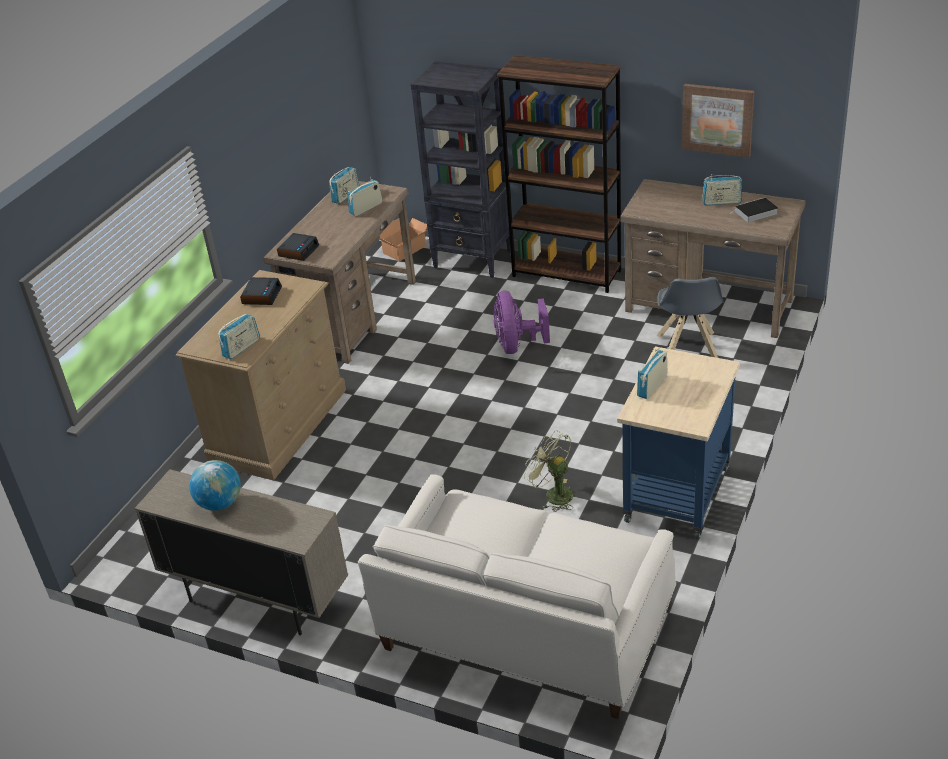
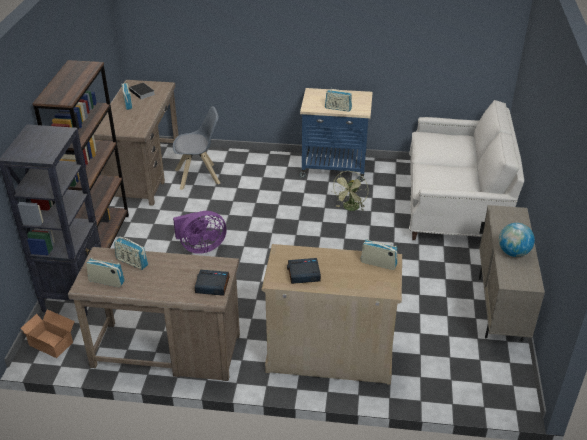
camera: 110 degrees left, 0 degrees up
(717, 119) = (96, 61): picture -> none

